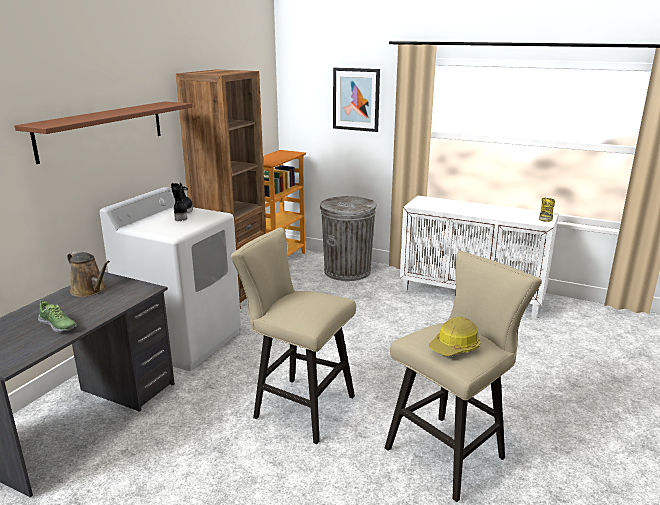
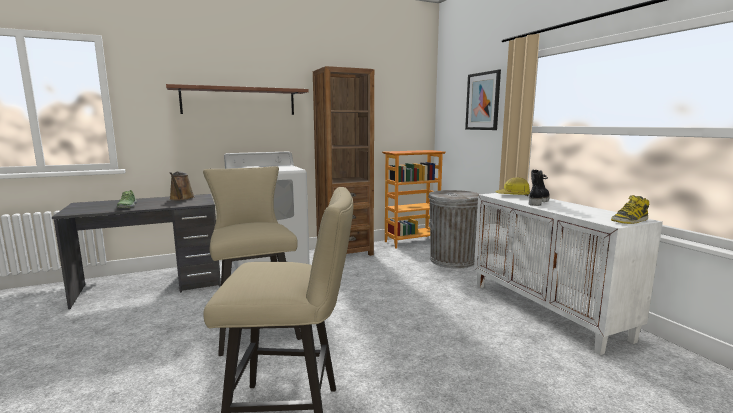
camera: 40 degrees right, 10 degrees down
(182, 214) = (278, 166): black boot -> black boot (537, 202)
(455, 347) = (255, 275): hard hat -> hard hat (513, 195)

